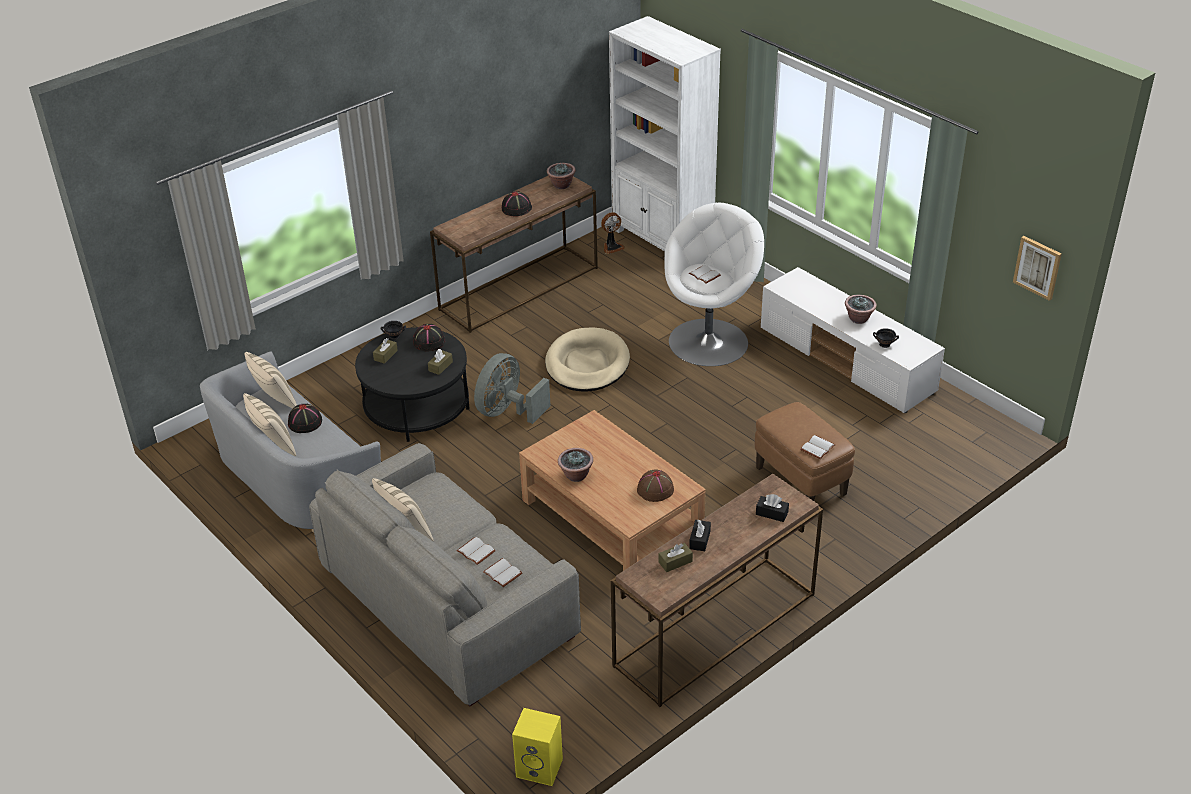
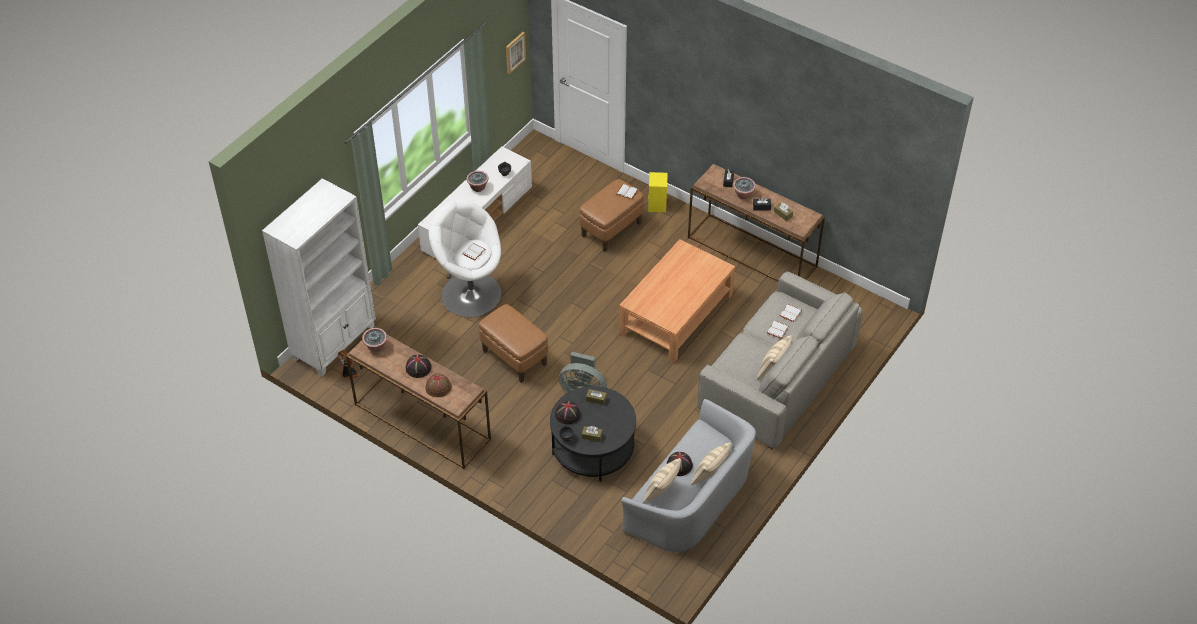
camera: 105 degrees left, 10 degrees up
(540, 767) = (878, 307): yellow speaker -> yellow speaker (656, 204)
(576, 476) = (689, 300): potted plant -> potted plant (743, 195)
(587, 364) = (514, 358): beige dog bed -> brown ottoman
(655, 490) = (689, 261): brown hat -> brown hat (438, 387)

